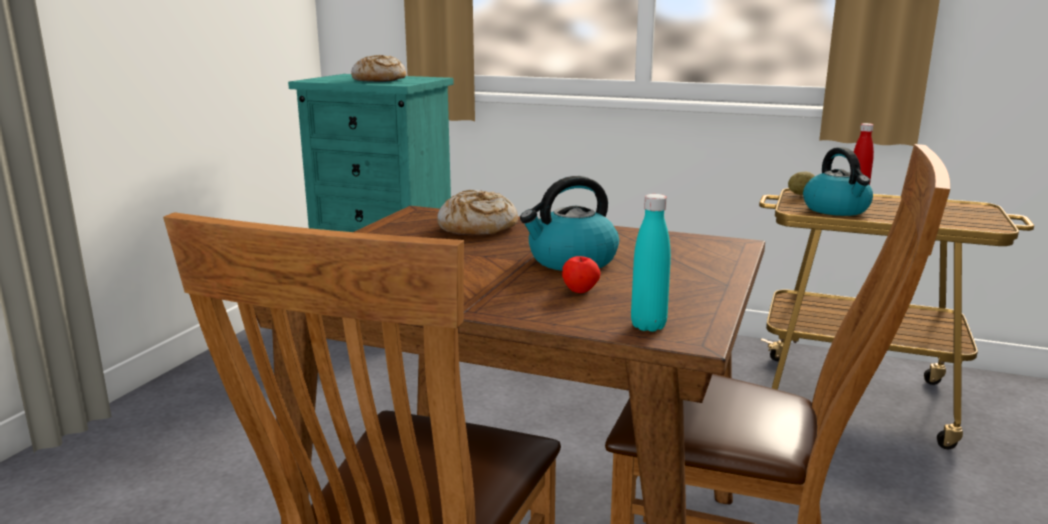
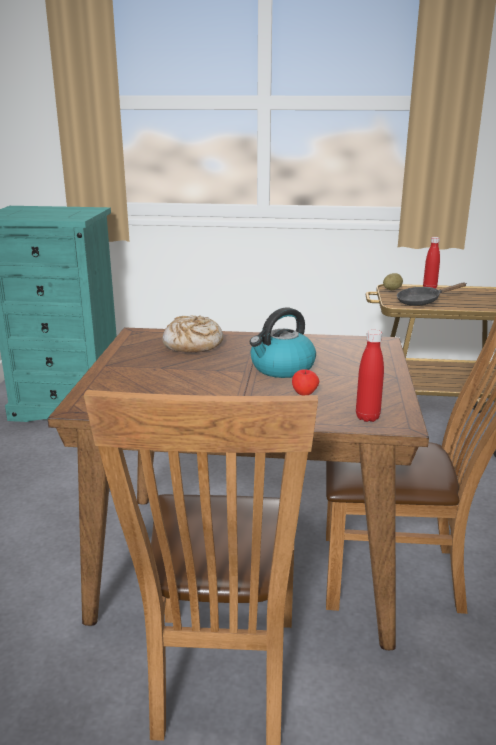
camera: 15 degrees left, 5 degrees up
(379, 80) = (52, 214): bread -> none
(648, 326) = (367, 417): turquoise bottle -> red bottle
(837, 209) = (422, 301): kettle -> black frying pan

